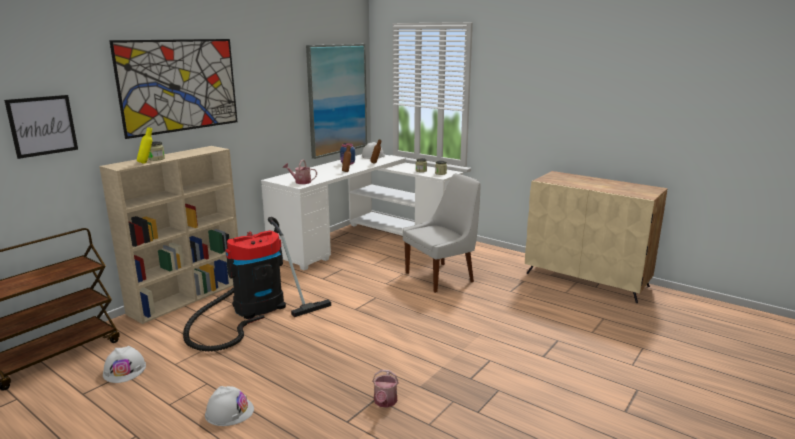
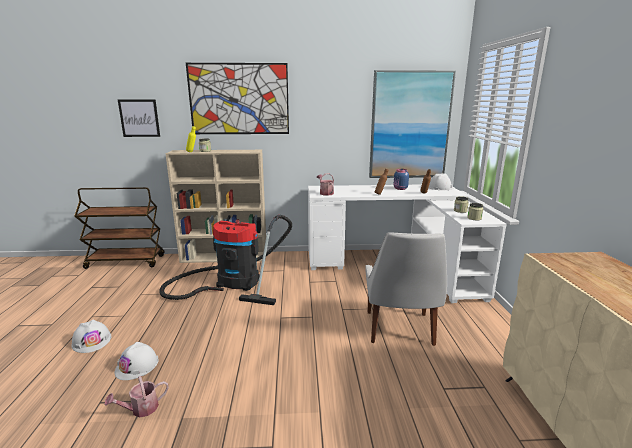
camera: 50 degrees right, 0 degrees up
(125, 370) = (123, 284): white hard hat -> white hard hat (137, 366)
(441, 277) = (399, 330): white chair -> white chair turned 75 degrees clockwise

